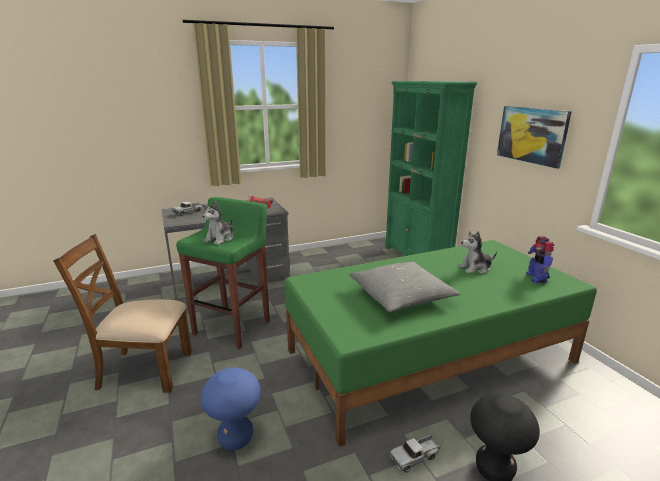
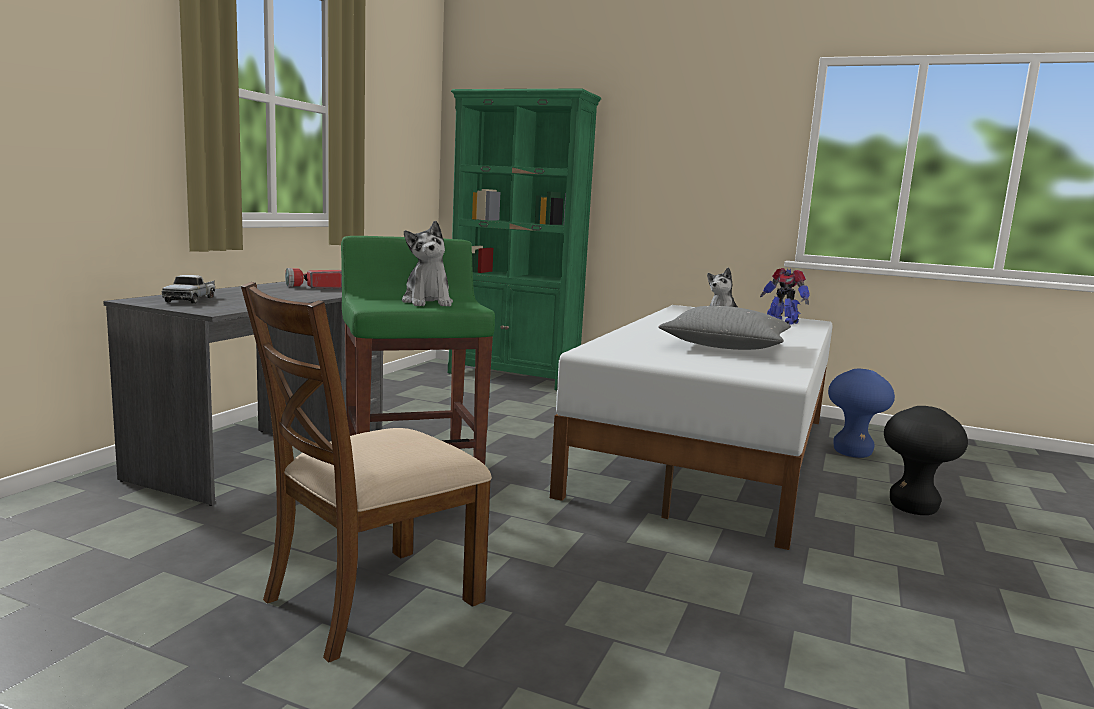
camera: 45 degrees left, 10 degrees down
(236, 438) = (682, 596): blue stool -> blue stool (852, 453)
(415, 457) = (855, 527): toy truck -> none
(431, 356) = (710, 453): green bed -> white bed
(531, 135) = (699, 162): picture -> none

